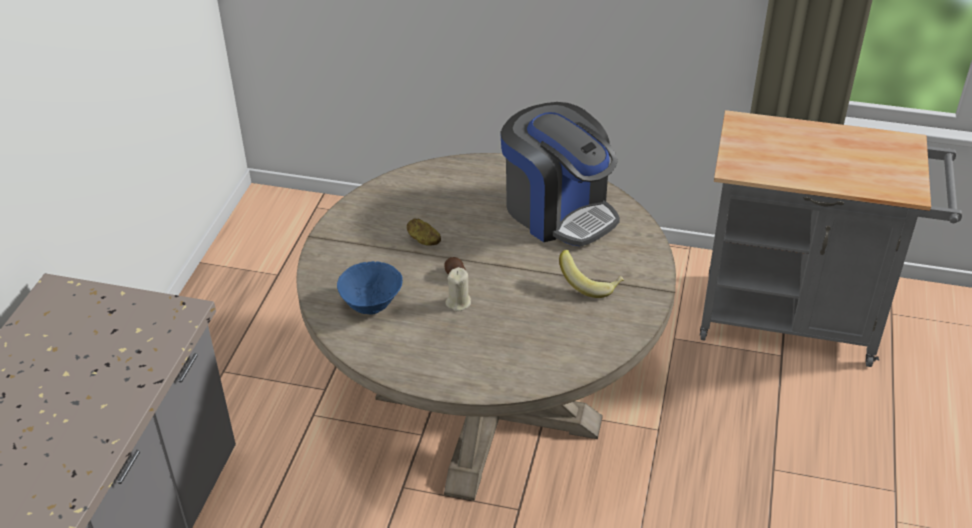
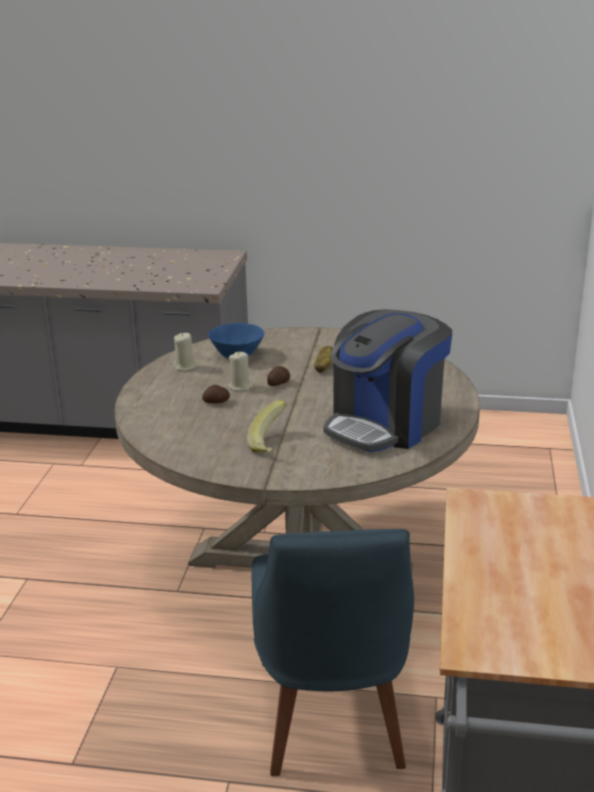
camera: 85 degrees right, 15 degrees down
(394, 347) = (185, 367): none -> beige candle
(493, 321) = (216, 402): none -> potato
(701, 402) = (331, 719): none -> blue chair

